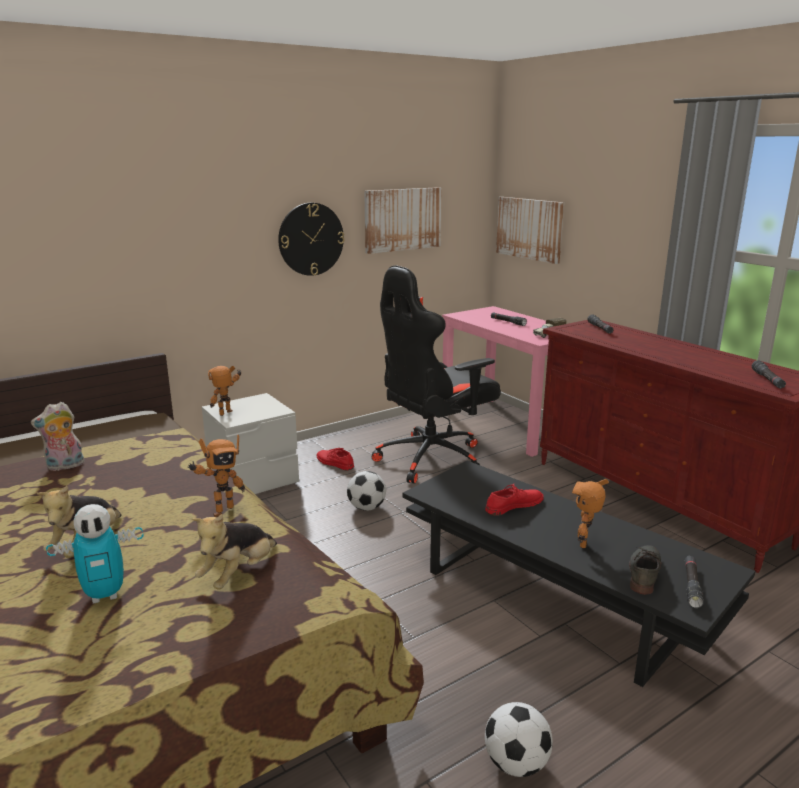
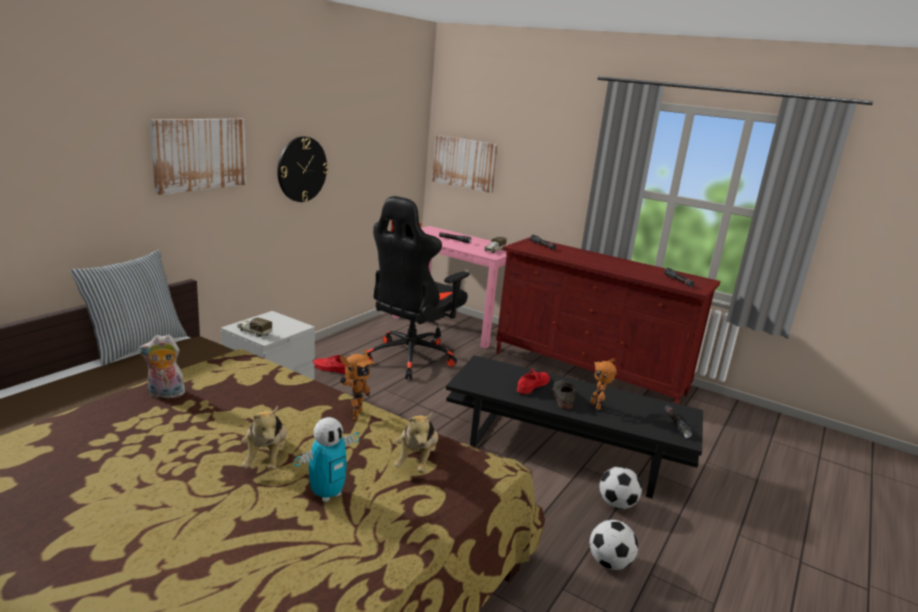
camera: 25 degrees left, 0 degrees up
(65, 466) = (165, 394): plush toy -> plush toy turned 45 degrees clockwise
(96, 417) = (136, 346): none -> pillow
(228, 413) = (254, 332): toy robot -> toy truck
(366, 508) = (386, 403): football -> football (616, 504)
(402, 219) = (368, 152): picture -> picture (200, 154)
(643, 572) = (644, 420): grey shoe -> grey shoe (562, 396)

